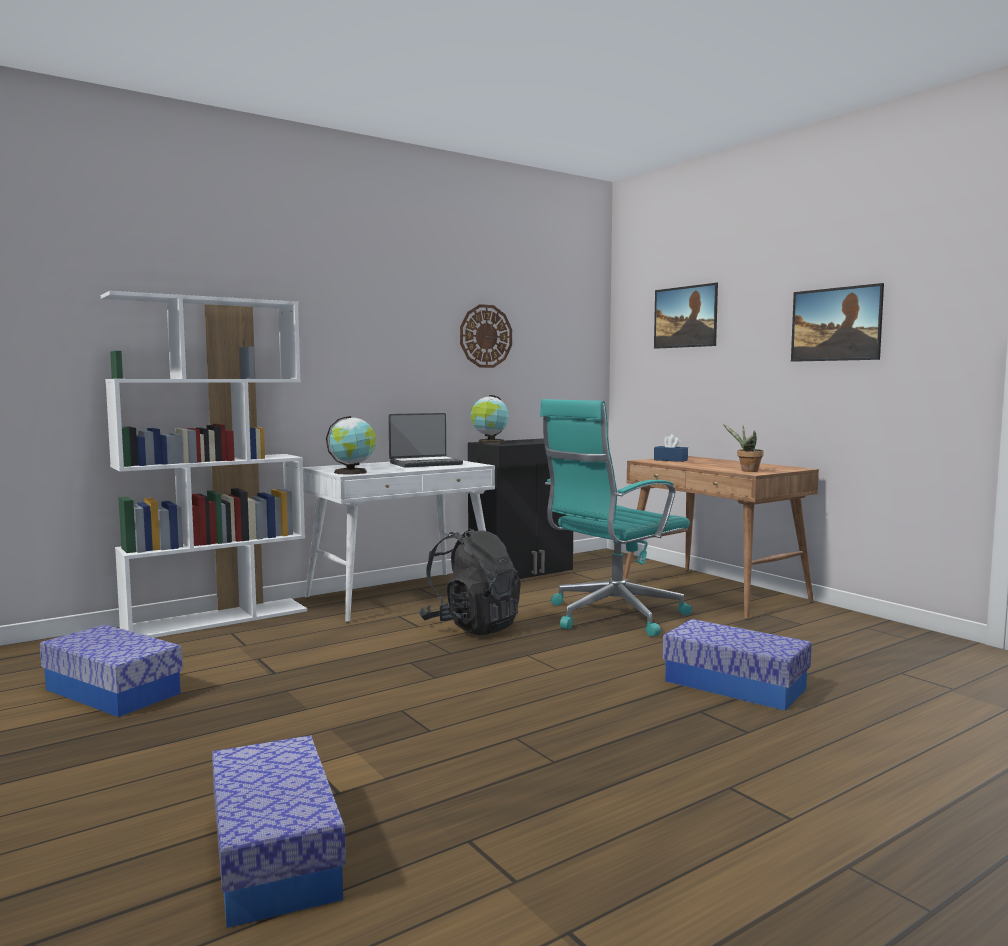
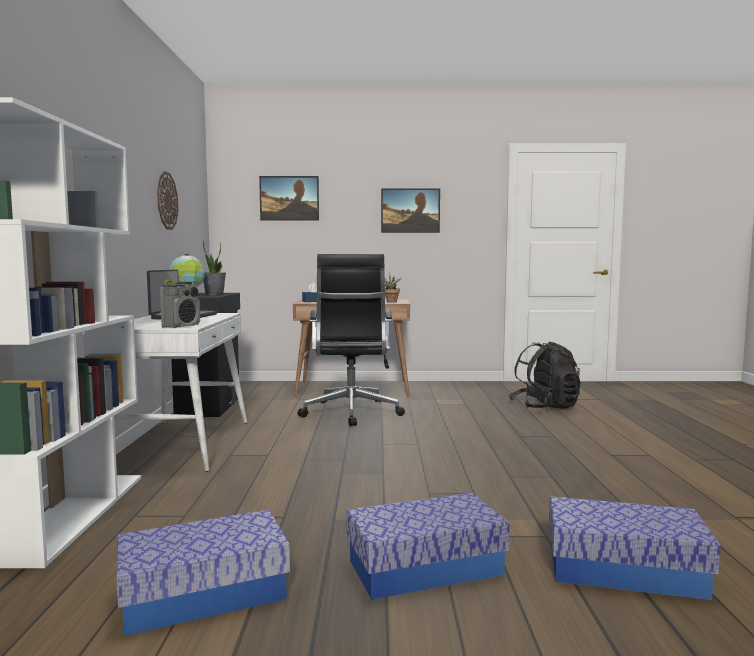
camera: 55 degrees left, 0 degrees up
(353, 472) = (181, 326): globe -> radio
(471, 626) = (300, 443): black backpack -> black backpack (544, 407)
(530, 442) = (214, 294): none -> potted plant
(611, 616) = (351, 413): turquoise office chair -> black office chair
(734, 685) = (495, 422): storage box -> storage box (425, 568)

